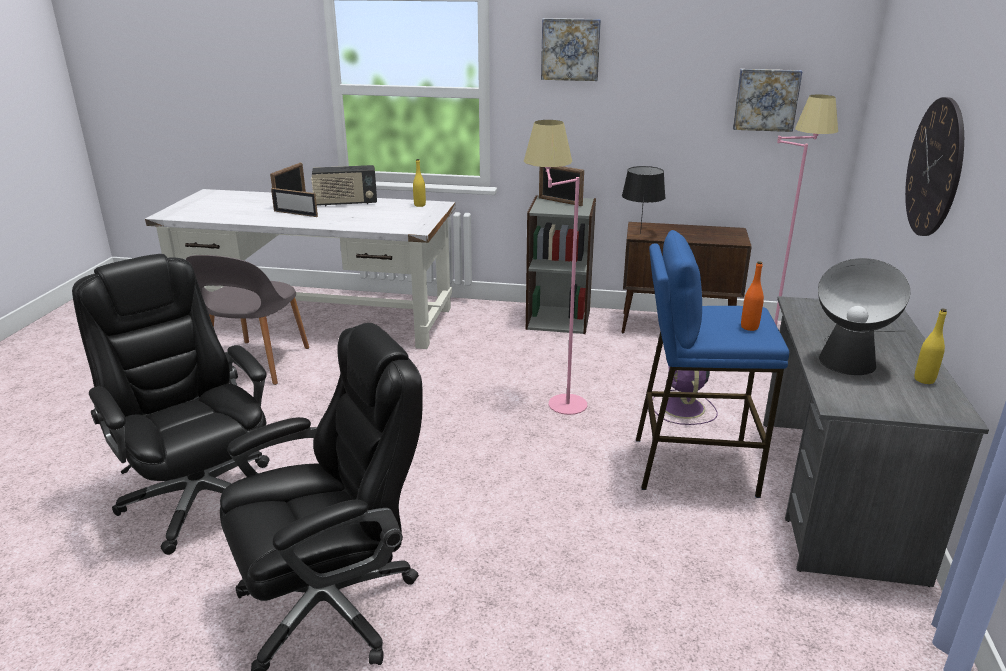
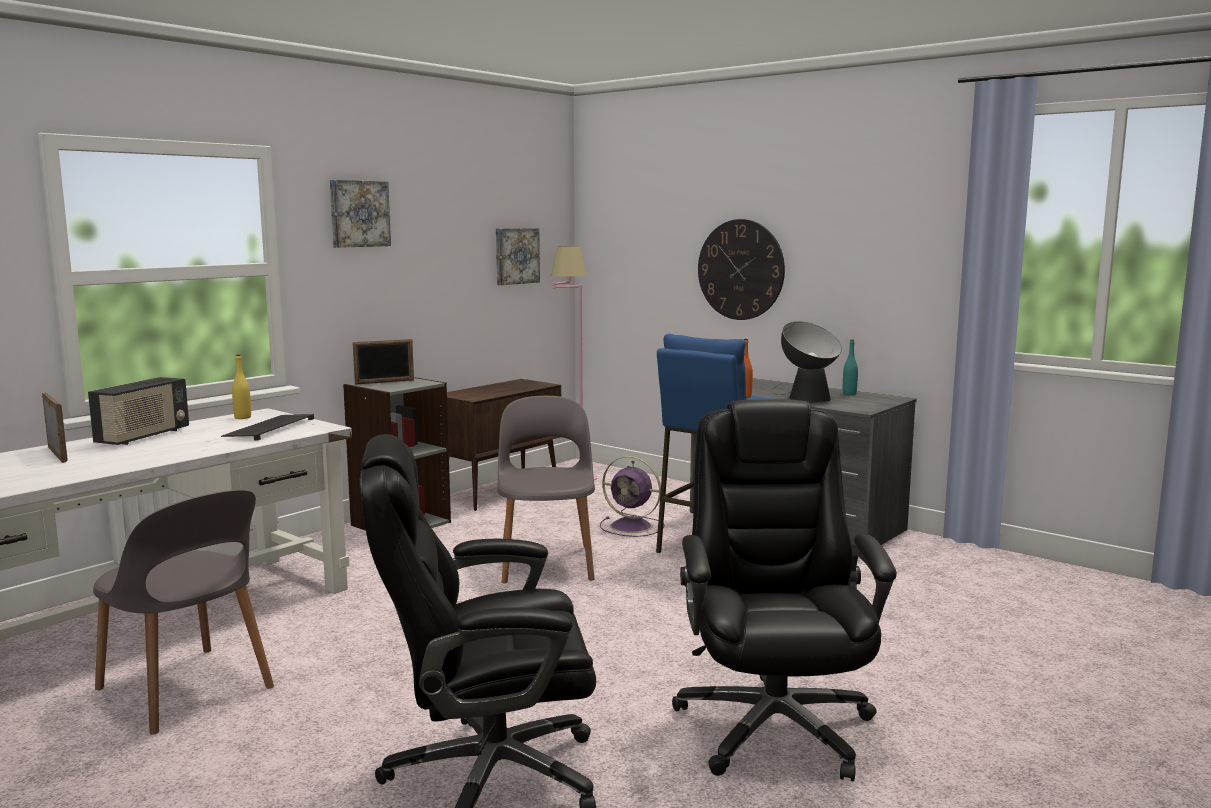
camera: 60 degrees left, 15 degrees down
(295, 214) = (117, 457): picture frame -> none
(398, 219) = (269, 428): none -> keyboard
(552, 398) = (547, 562): pink floor lamp -> grey chair
(640, 234) = (470, 397): black table lamp -> none
(924, 380) = (849, 394): yellow bottle -> turquoise bottle

